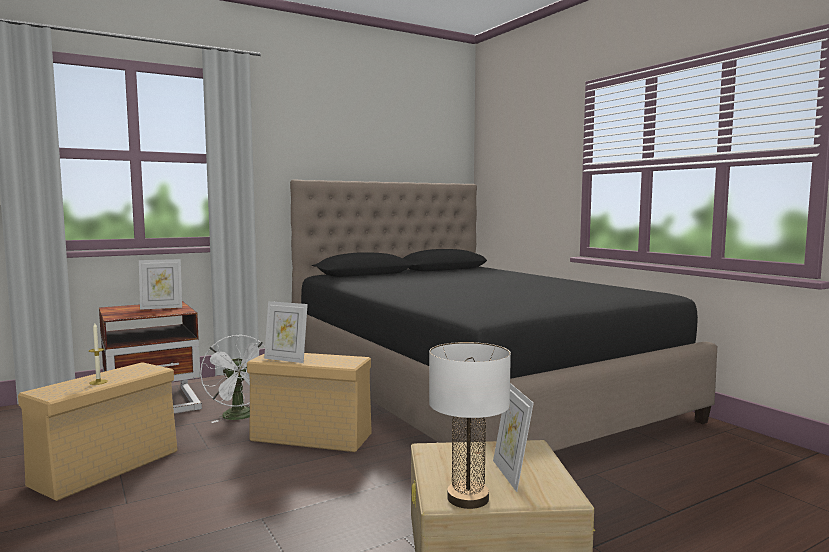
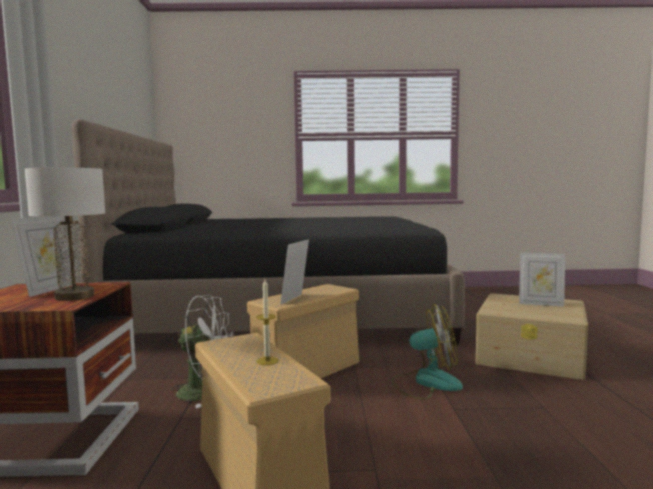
camera: 60 degrees left, 0 degrees up
(286, 359) = (295, 299): picture frame -> picture frame turned 150 degrees clockwise
(325, 493) = (426, 382): none -> fan
(468, 498) = (570, 314): table lamp -> table lamp (74, 296)

